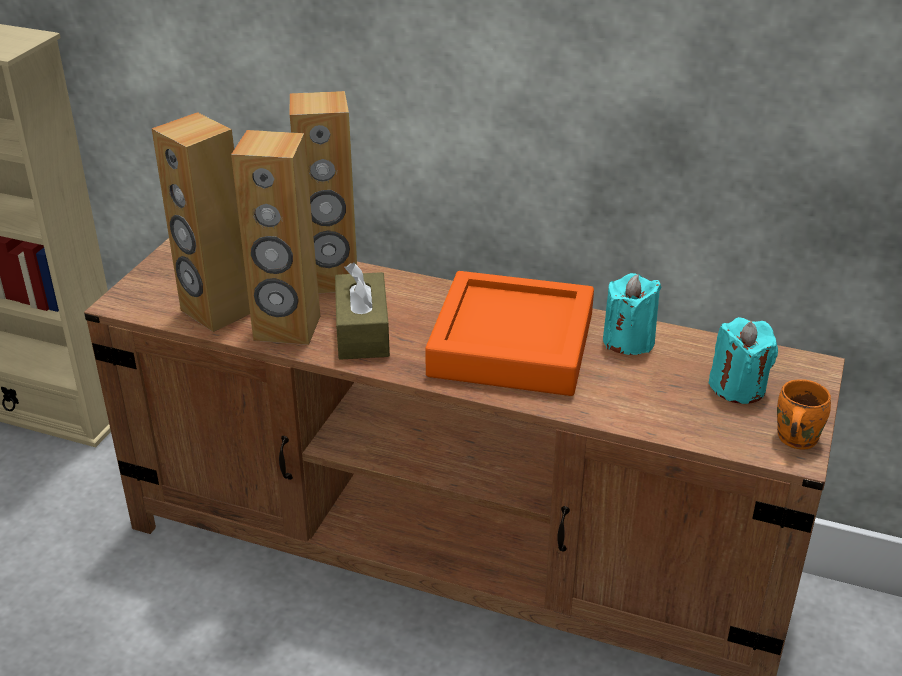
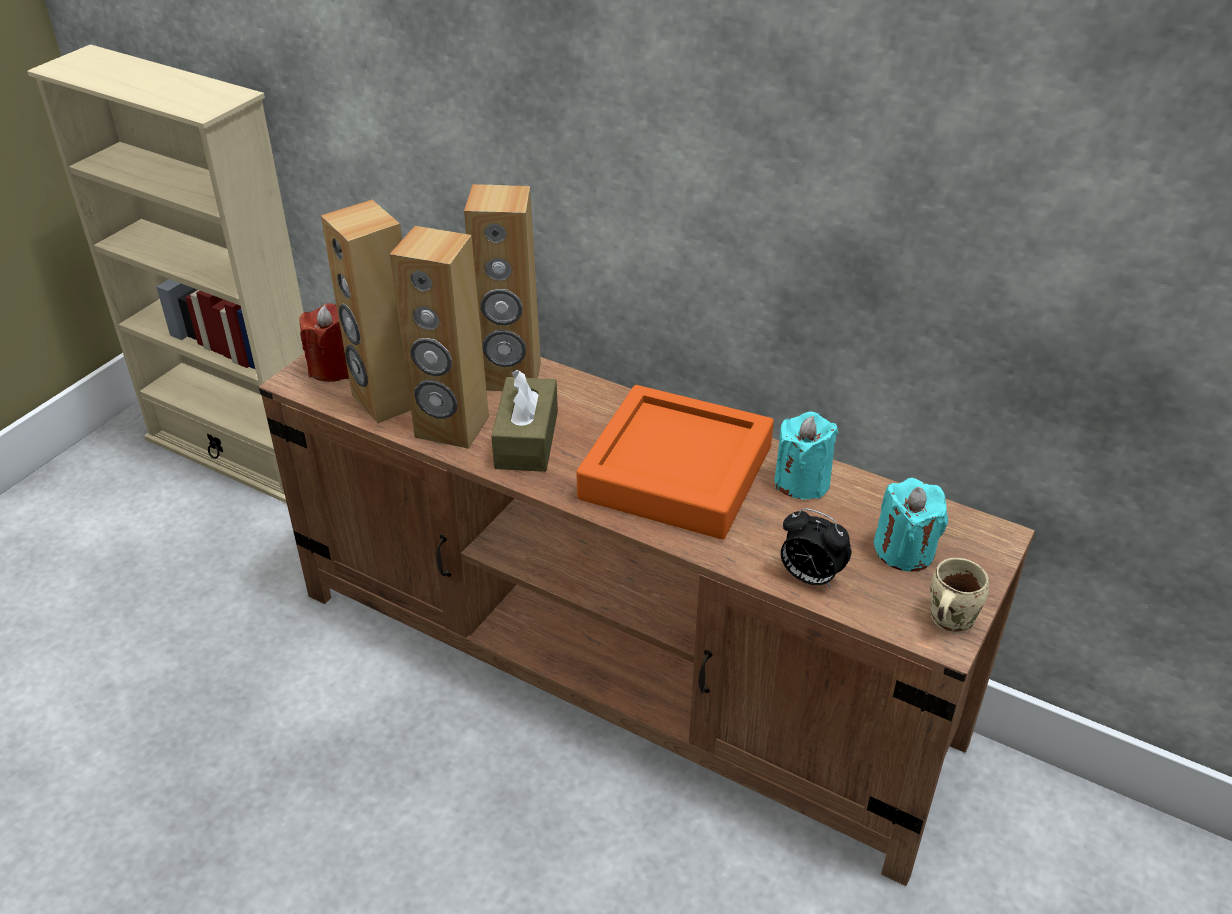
camera: 10 degrees right, 5 degrees up
(156, 289) = (334, 368): none -> red candle
(660, 419) = (809, 577): none -> alarm clock
(793, 439) = (947, 619): orange mug -> beige mug

